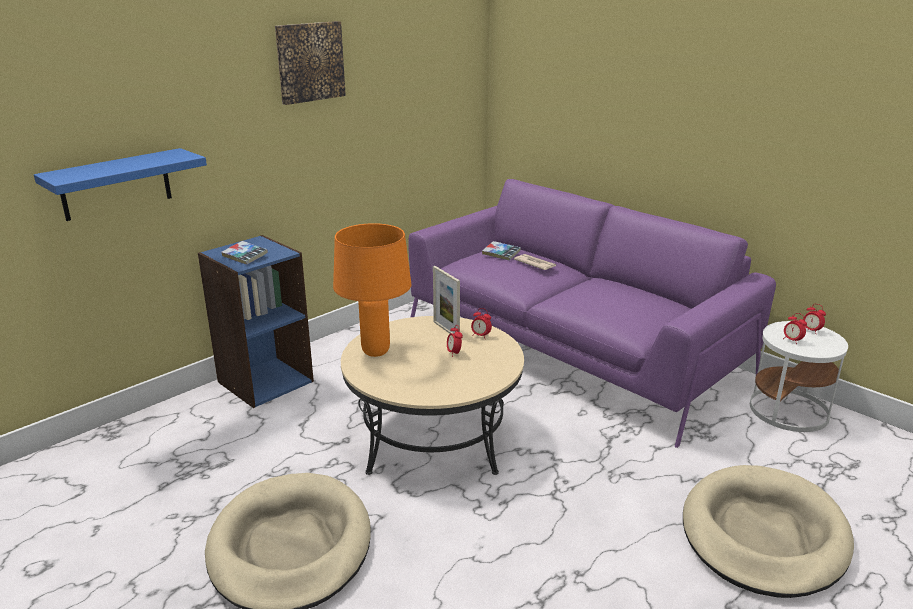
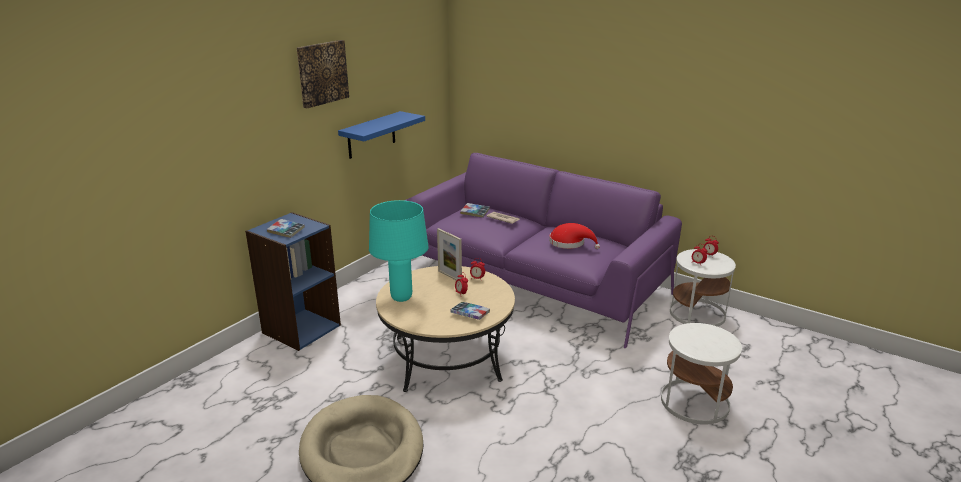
camera: 10 degrees left, 0 degrees up
(116, 184) = (184, 182): blue shelf -> blue shelf (371, 135)
(375, 352) = (401, 298): orange table lamp -> turquoise table lamp
(457, 380) = (470, 314): none -> book
(615, 299) = (570, 243): none -> red hat
(763, 535) = (694, 402): beige dog bed -> white side table

